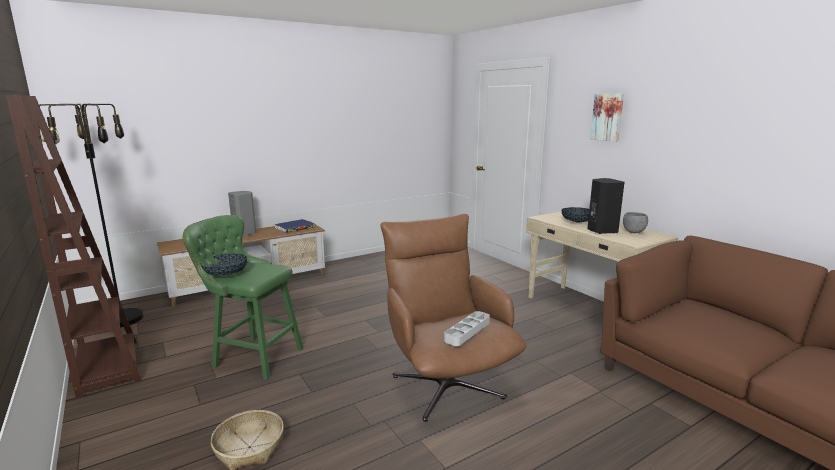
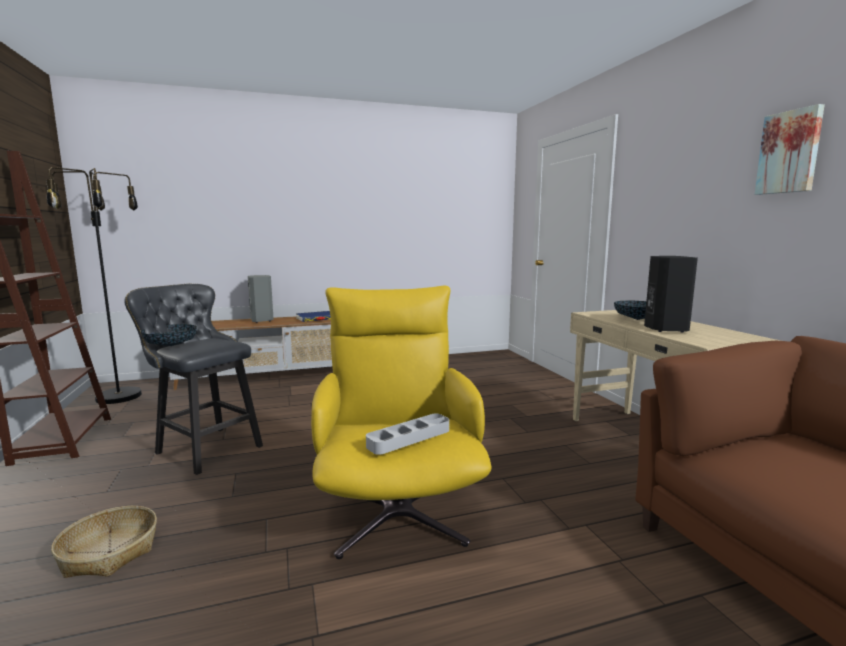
camera: 15 degrees right, 5 degrees down
(250, 355) = (203, 446): green stool -> grey stool
(446, 386) = (398, 515): brown armchair -> yellow armchair
(607, 117) = (686, 178): picture -> picture (790, 152)
(634, 232) = (715, 333): grey bowl -> none

